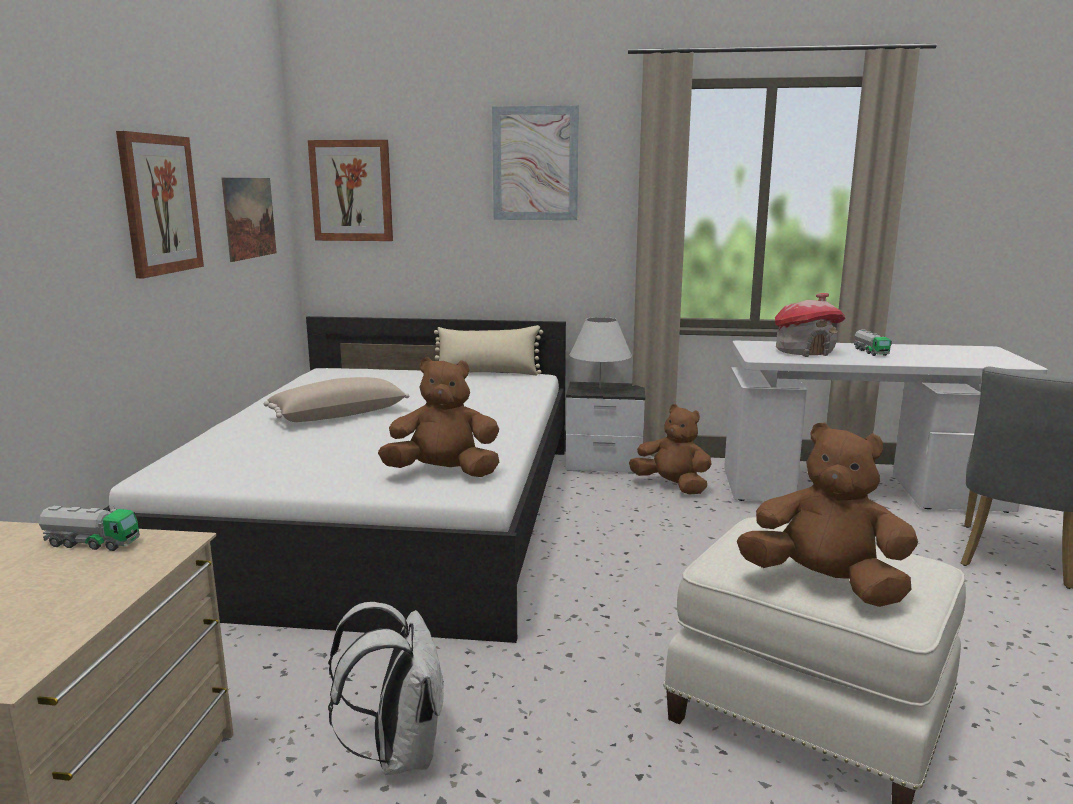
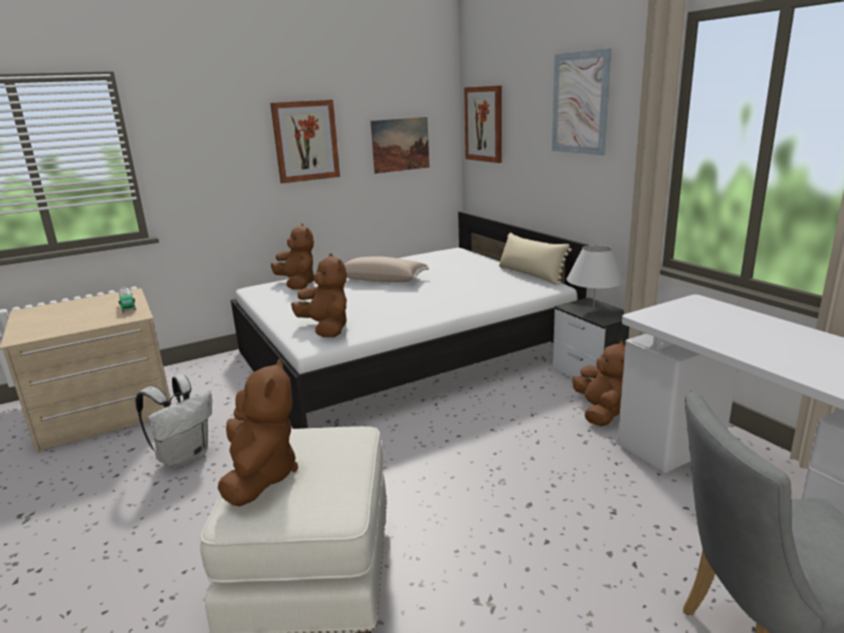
camera: 55 degrees right, 5 degrees up
(222, 450) = (297, 284): none -> brown plush toy
(804, 351) = (718, 323): toy house -> none
(870, 352) = (795, 345): toy truck -> none

